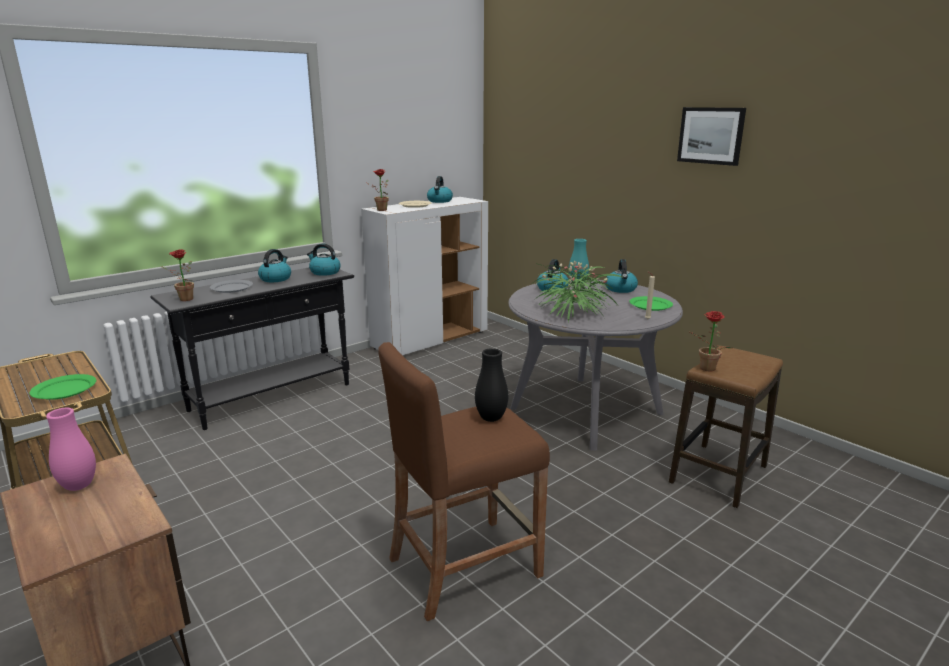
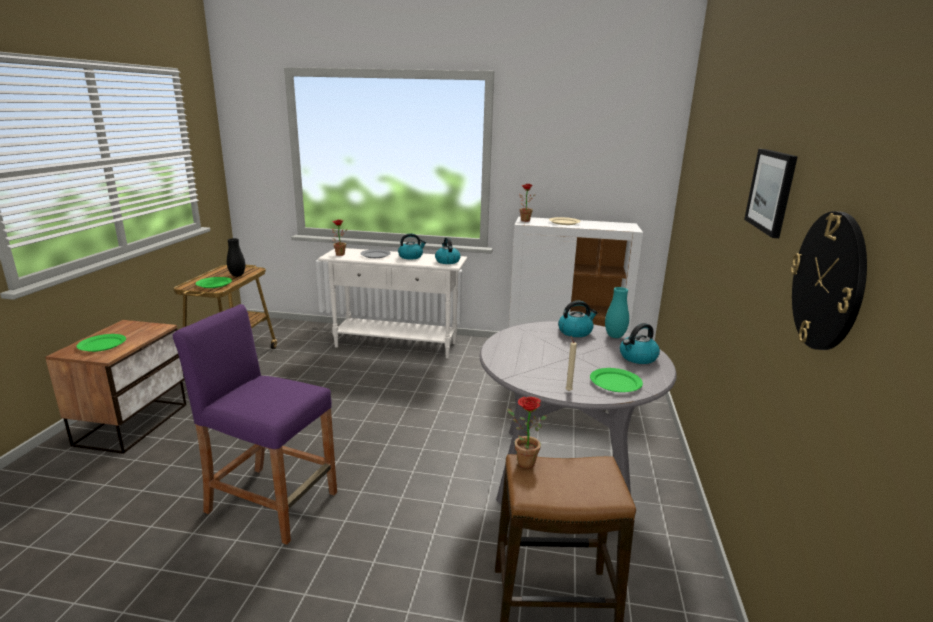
camera: 50 degrees right, 0 degrees up
(79, 486) = (136, 330): pink vase -> none
(83, 523) = (102, 345): none -> green plate
(272, 397) = (396, 345): black console table -> white console table
(439, 201) = (599, 223): kettle -> none
(464, 566) = (272, 502): brown stool -> purple stool
(491, 418) = (285, 393): black vase -> black vase (237, 275)
(572, 312) = (526, 355): potted plant -> none
(823, 178) = (828, 281): none -> wall clock

